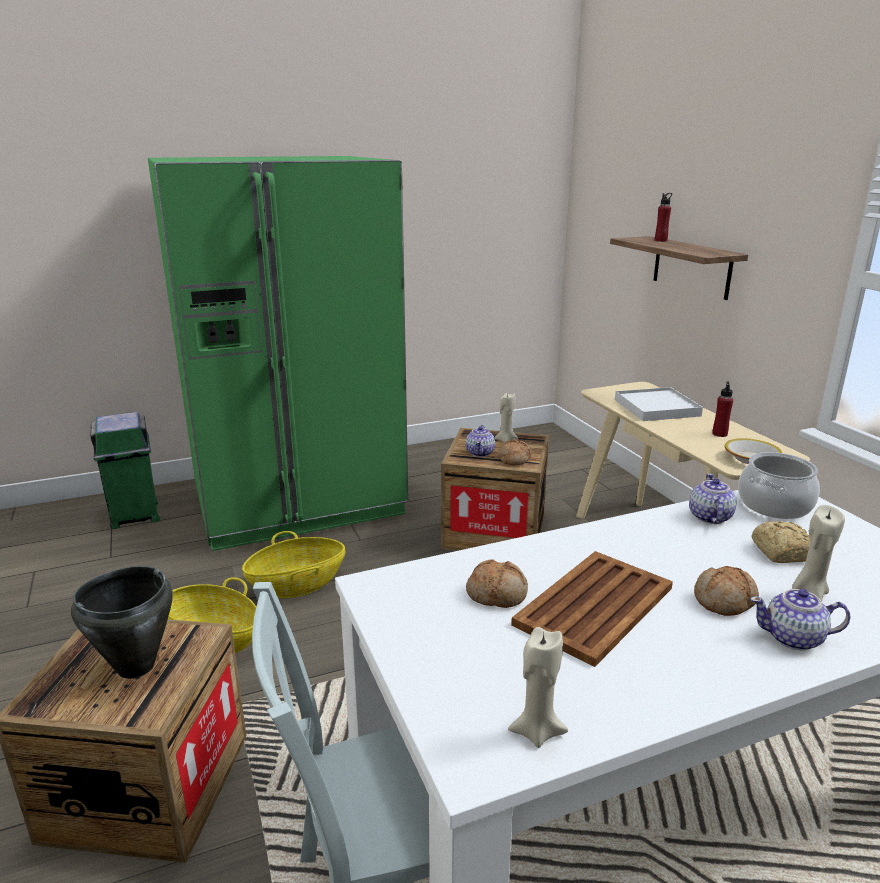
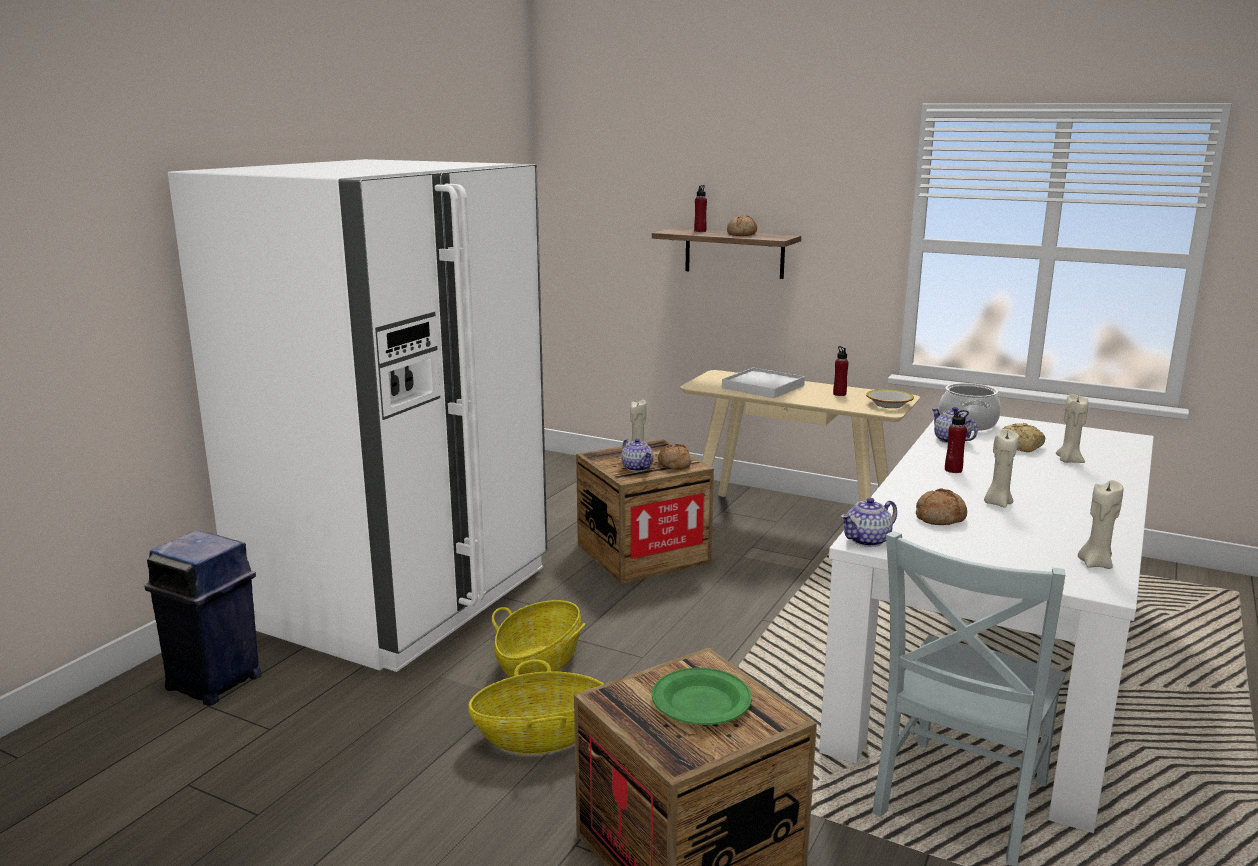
camera: 40 degrees left, 5 degrees down
(135, 516) = (215, 682): green trash can -> blue trash can
(135, 666) = (701, 702): black cooking pot -> green plate
(296, 499) = (397, 596): green fridge -> white fridge
(595, 605) = (997, 503): brown tray -> beige candle
(634, 549) = (953, 470): none -> red bottle
(725, 601) = (1046, 478): bread -> bread (742, 234)
(794, 638) = (1103, 483): teapot -> teapot (868, 540)

